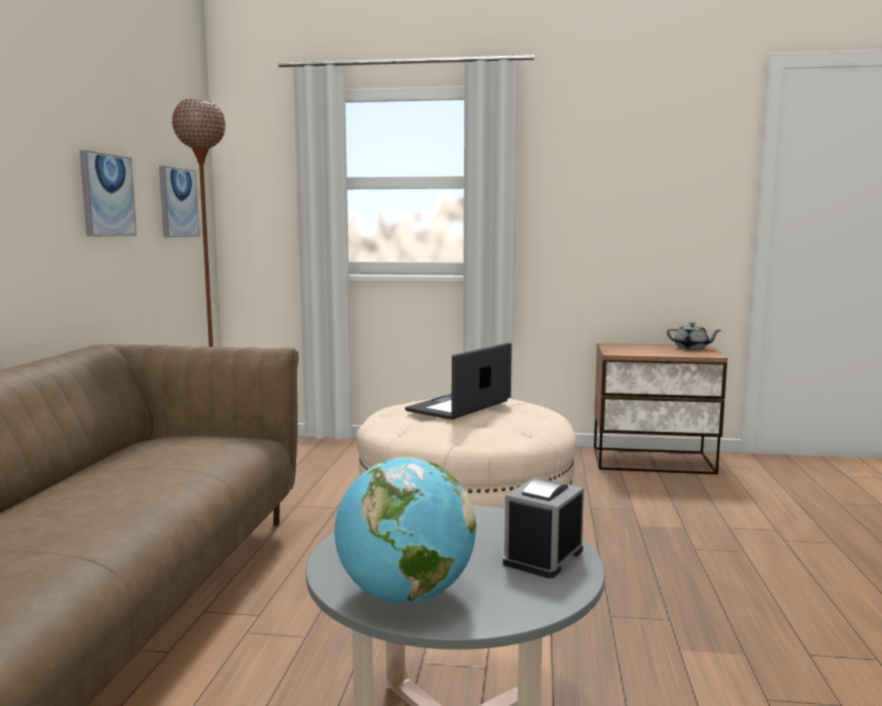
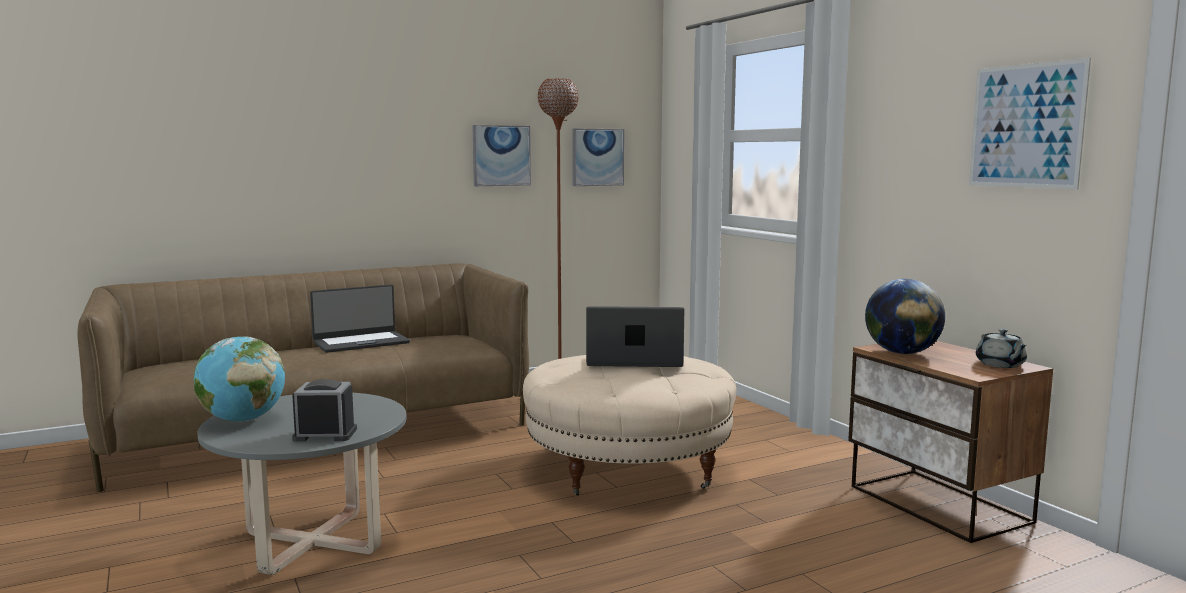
camera: 55 degrees right, 0 degrees up
(102, 476) = (361, 342): none -> laptop
(636, 352) = (902, 353): none -> globe
(677, 179) = (1026, 126): none -> picture

